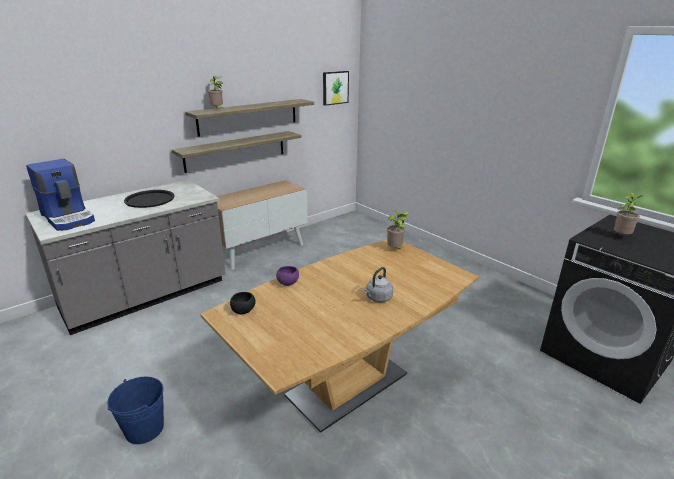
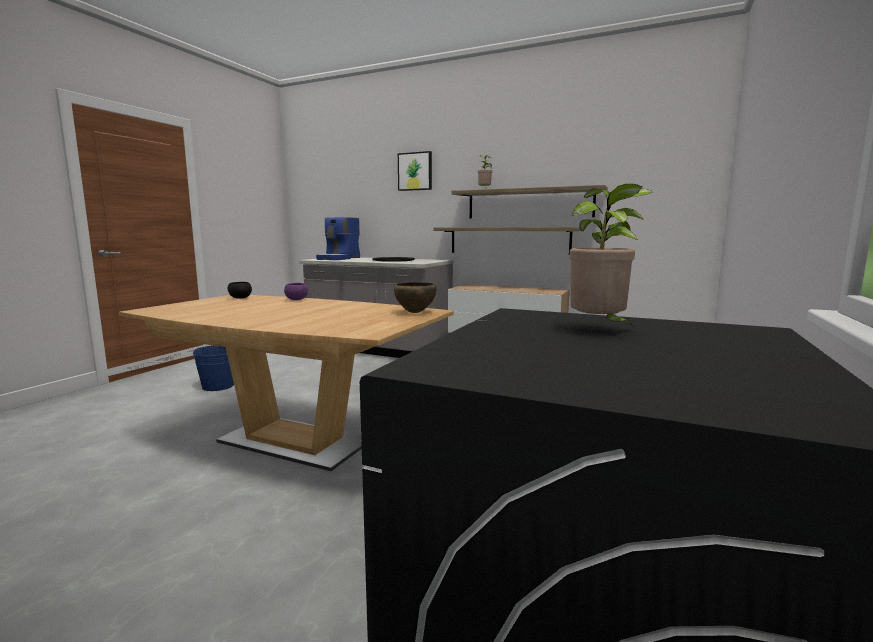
camera: 65 degrees right, 15 degrees down
(335, 87) = (673, 174): picture -> picture (415, 171)
(378, 298) = (280, 316): grey kettle -> none
(395, 249) = (415, 312): potted plant -> brown bowl

